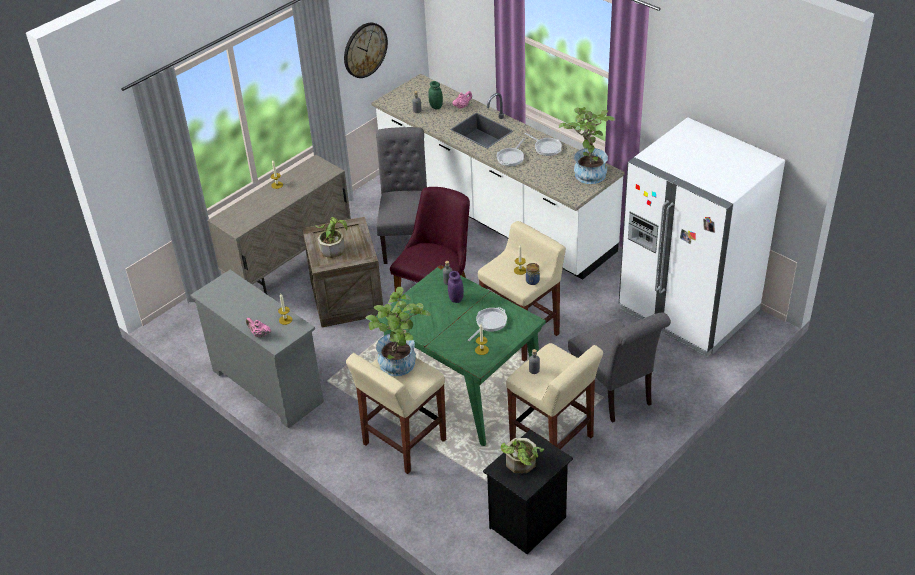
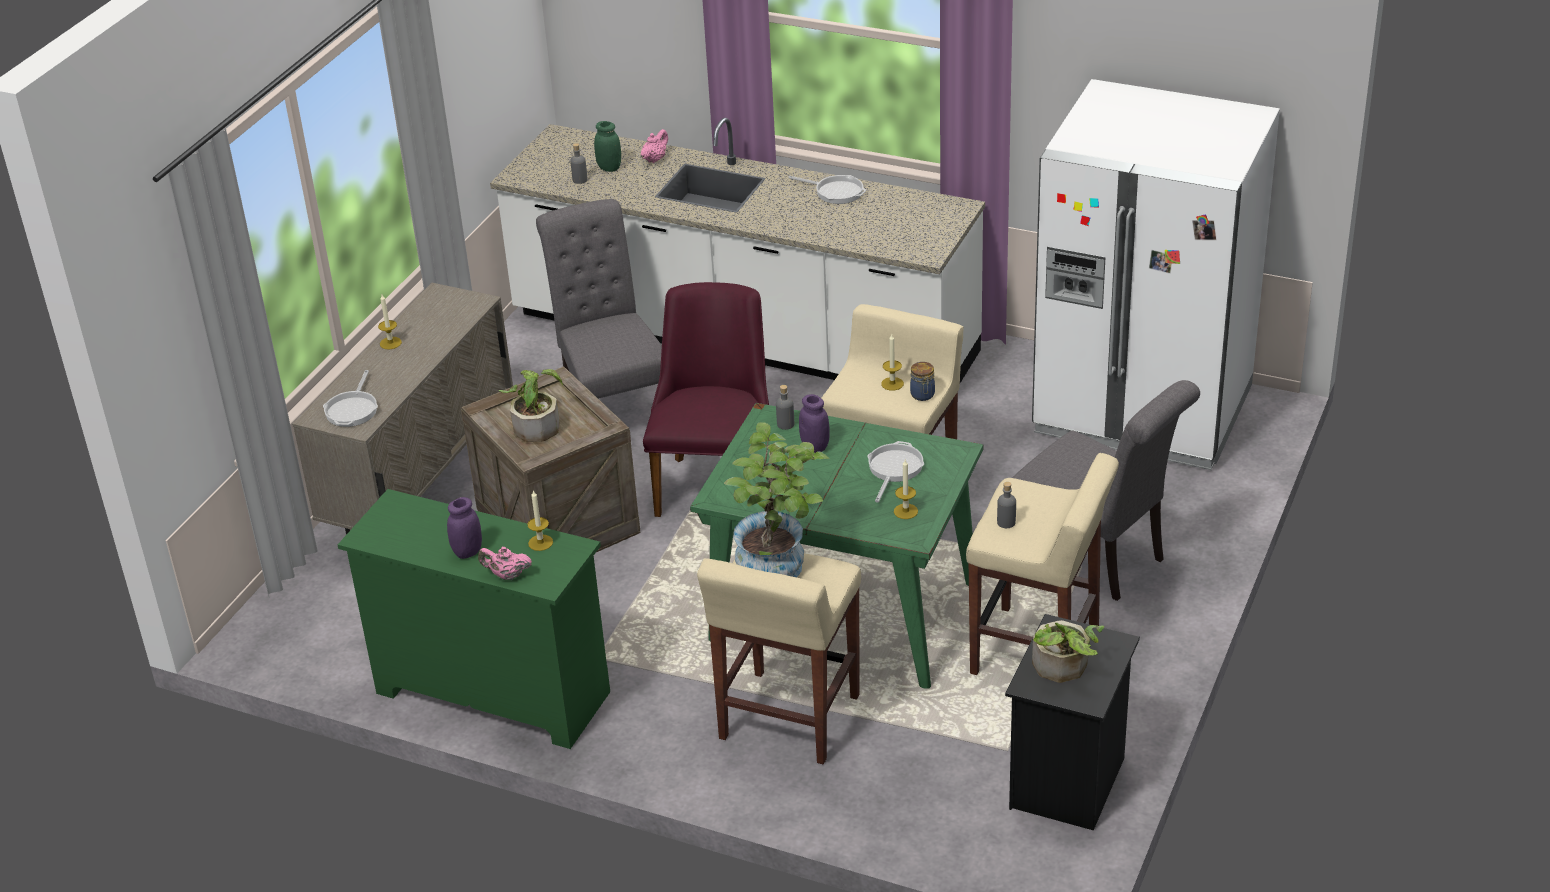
camera: 20 degrees left, 5 degrees down
(248, 315) = (467, 552): none -> purple jar
(267, 385) = (492, 692): grey dresser -> green dresser
(365, 50) = (471, 86): wall clock -> none
(511, 157) = (786, 217): frying pan -> frying pan (353, 409)
(586, 172) = (924, 214): potted plant -> none

